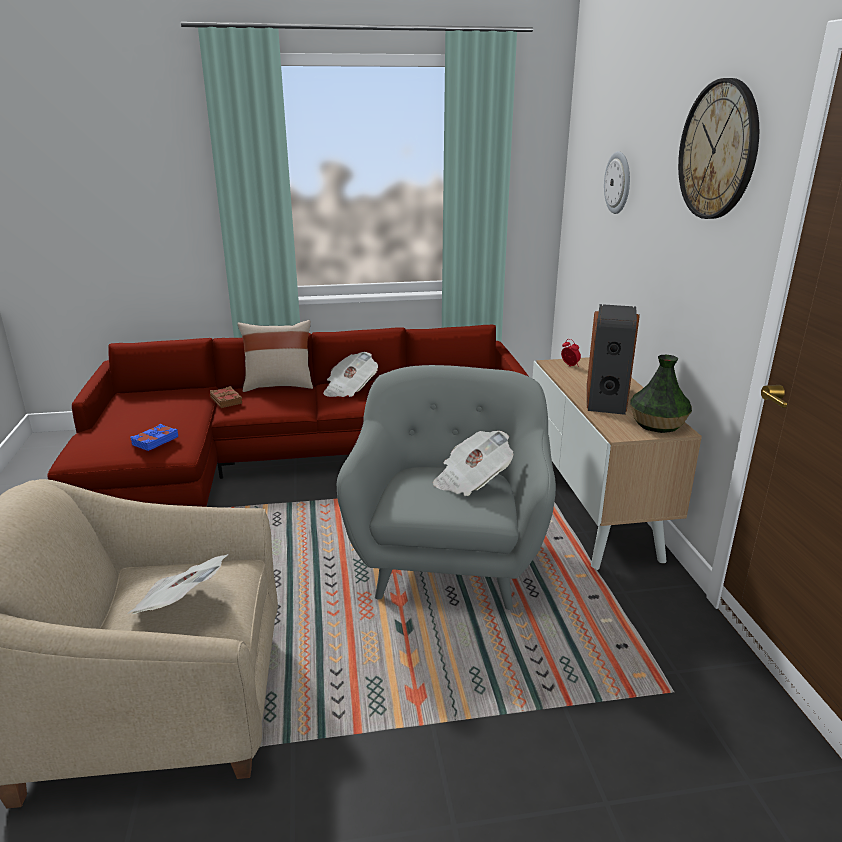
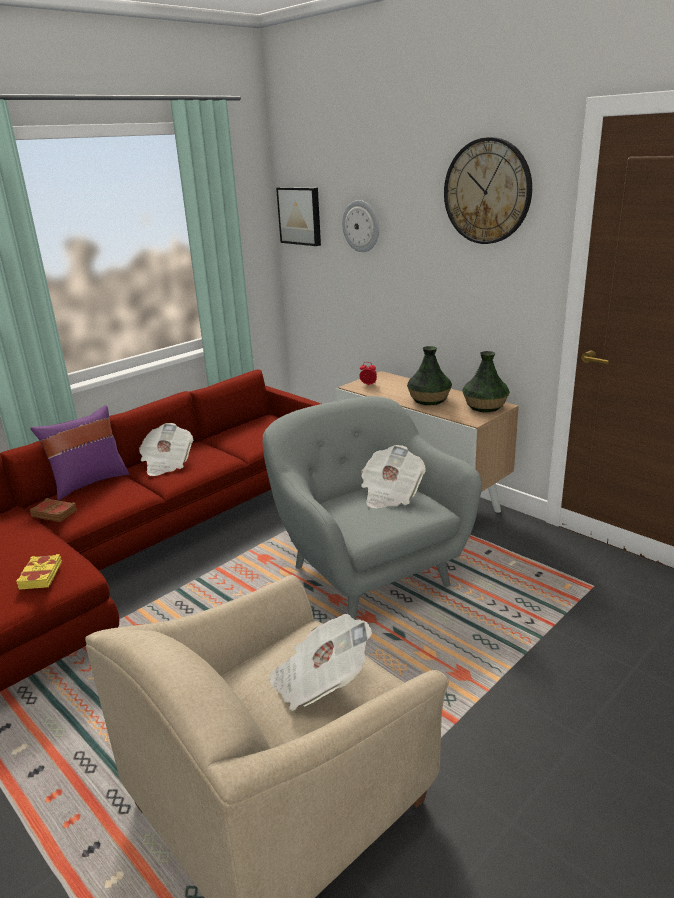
camera: 35 degrees left, 0 degrees up
(154, 441) = (40, 576): blue book -> yellow book
(279, 385) = (89, 482): beige pillow -> purple pillow
(580, 165) = (300, 215): none -> picture
(607, 398) = (429, 399): speaker -> vase

